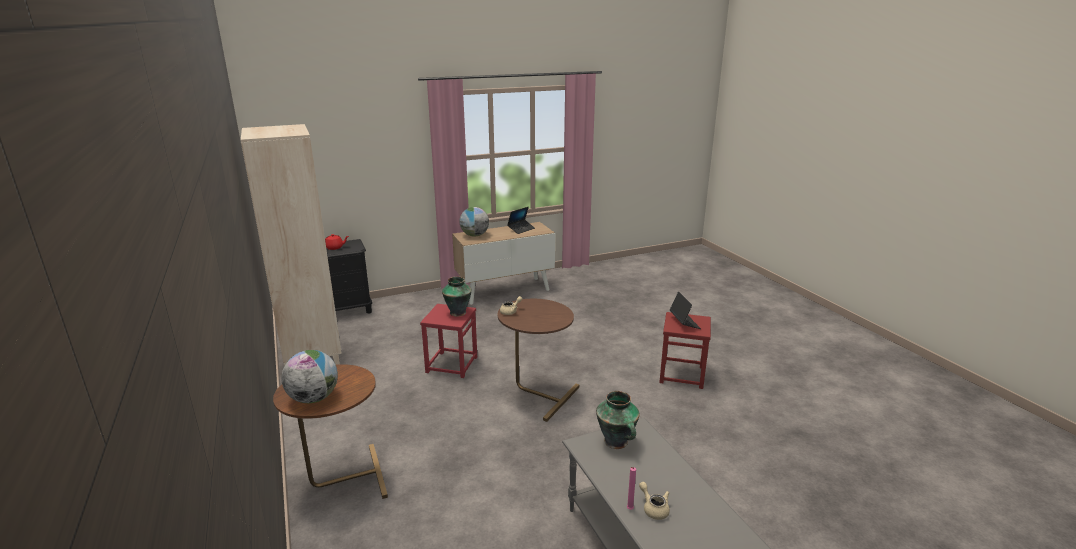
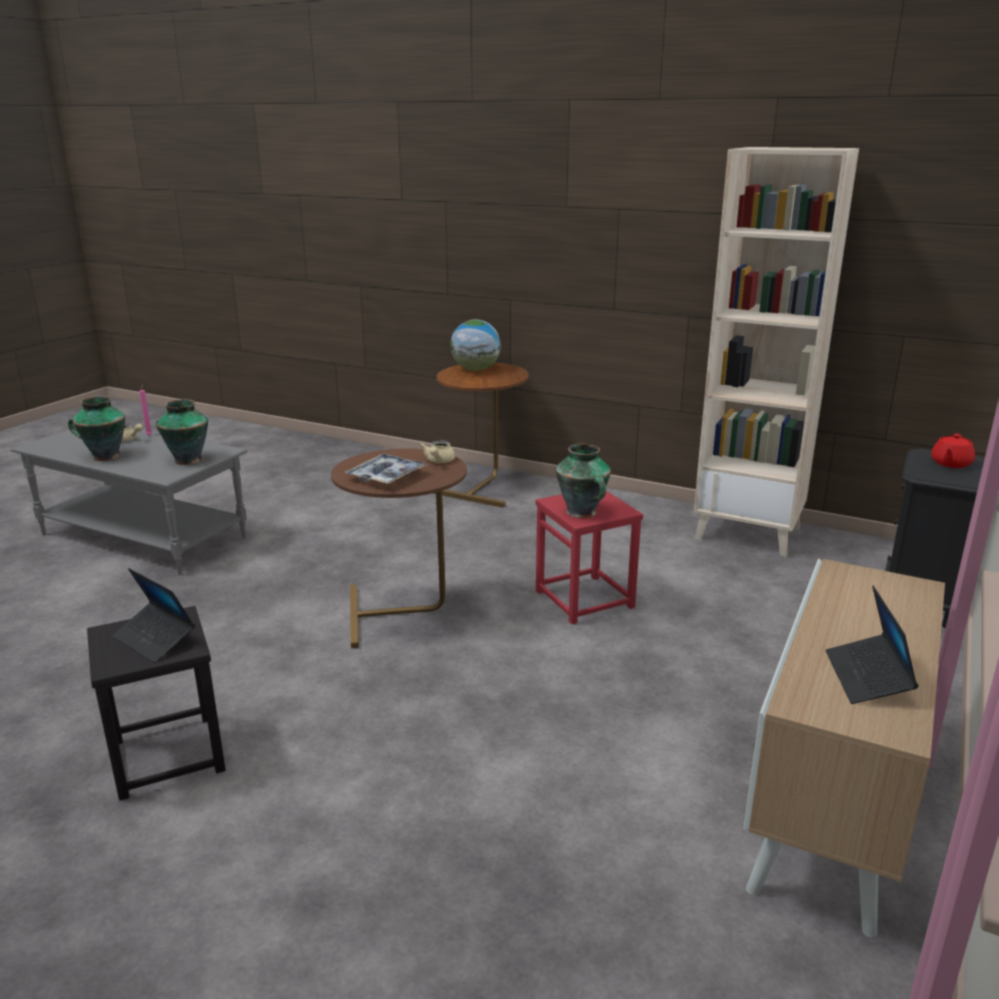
camera: 140 degrees right, 0 degrees up
(474, 235) = (887, 596): globe -> none
(547, 311) = (386, 476): none -> tray
(681, 482) = (104, 456): none -> vase
(682, 374) = (167, 756): red stool -> black stool

